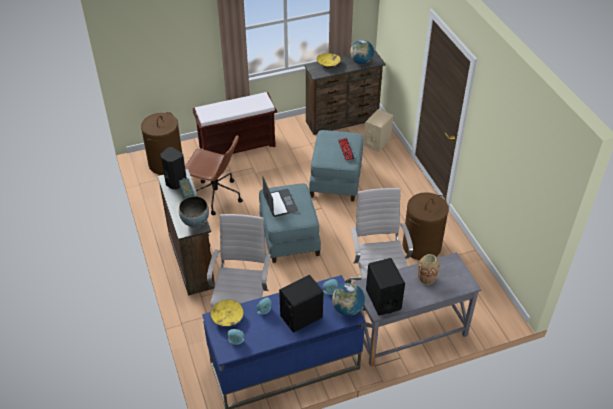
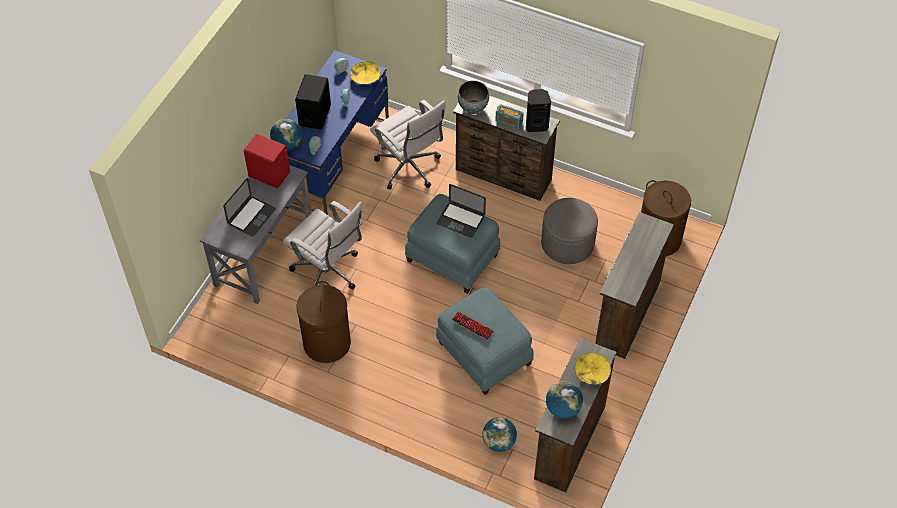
camera: 135 degrees right, 10 degrees up
(215, 196) = (567, 243): brown office chair -> grey ottoman
(238, 146) = (625, 314): brown bench -> brown dresser
(377, 142) = (499, 442): beige speaker -> globe
(383, 299) = (269, 174): black speaker -> red speaker
(426, 279) = (251, 216): vase -> laptop

